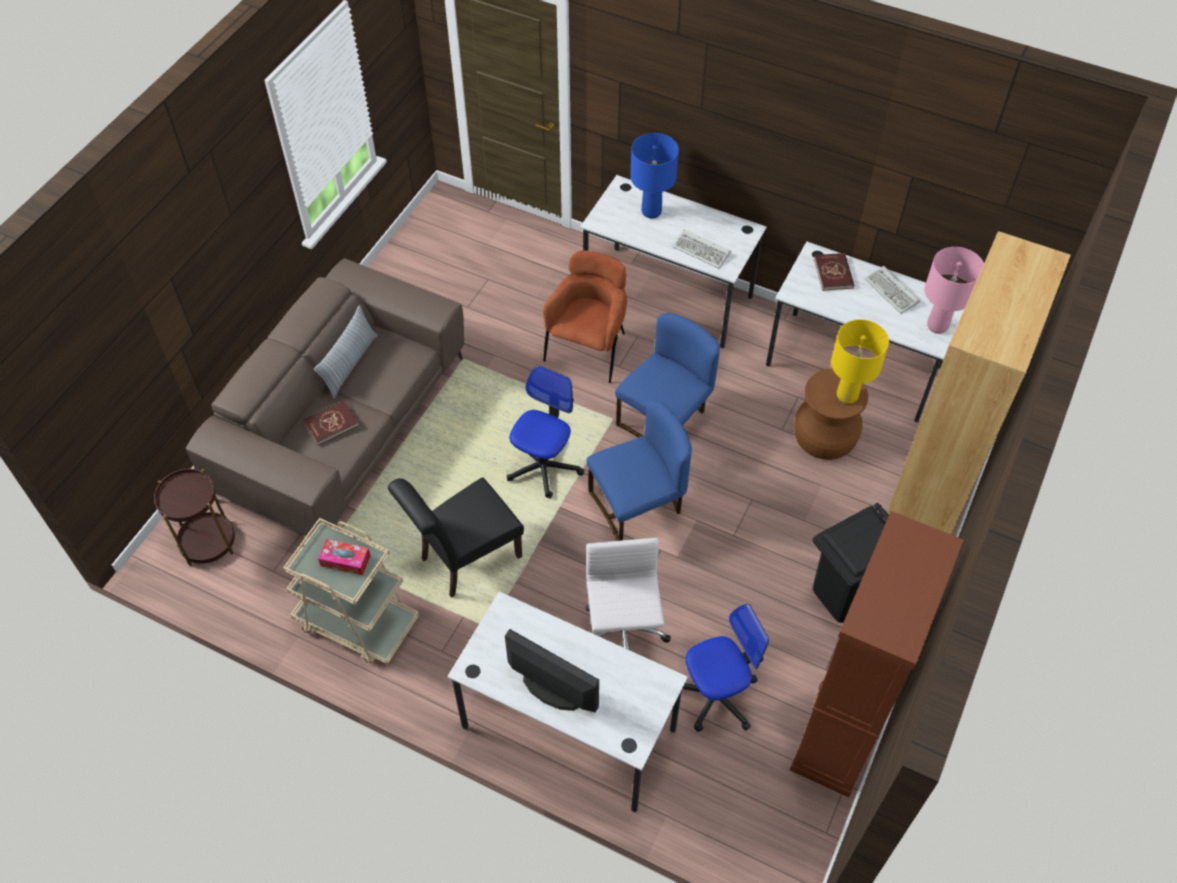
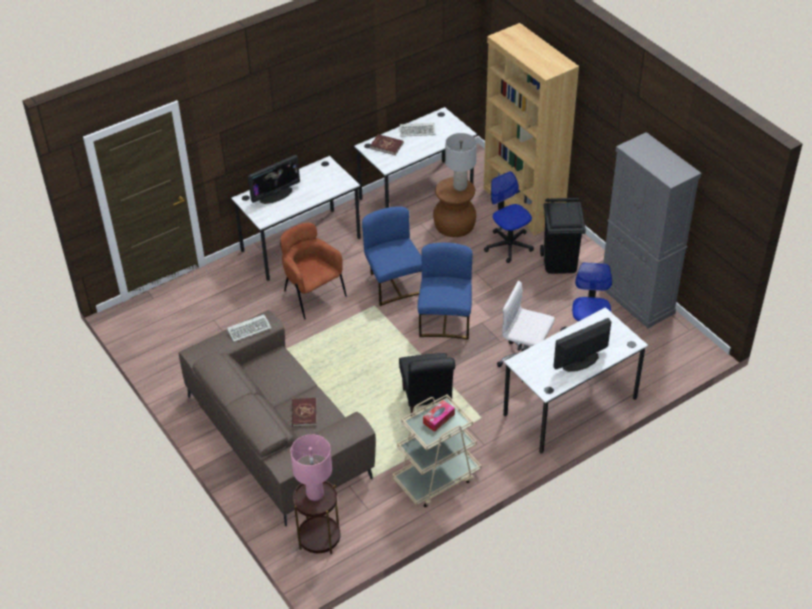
camera: 60 degrees left, 10 degrees down
(350, 364) = (260, 389): pillow -> none
(543, 466) = (385, 350): office chair -> office chair (508, 245)
(651, 211) = (276, 195): blue table lamp -> monitor
(702, 251) = (326, 187): keyboard -> keyboard (250, 329)
(840, 730) = (637, 299): brown cabinet -> grey cabinet
(847, 395) = (459, 186): yellow table lamp -> grey table lamp
(937, 326) = (453, 126): pink table lamp -> pink table lamp (315, 494)

